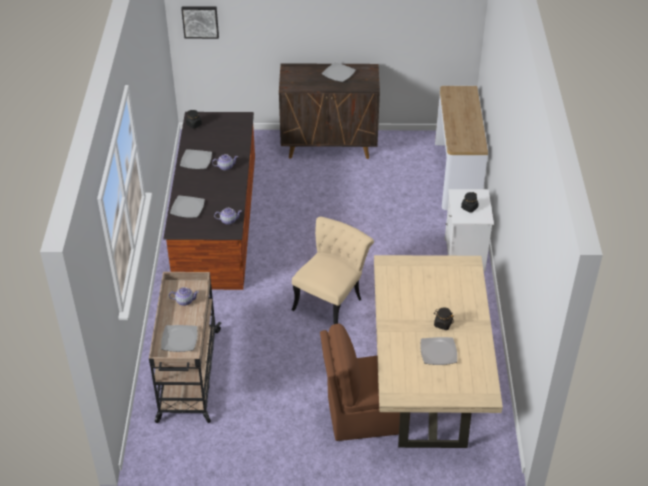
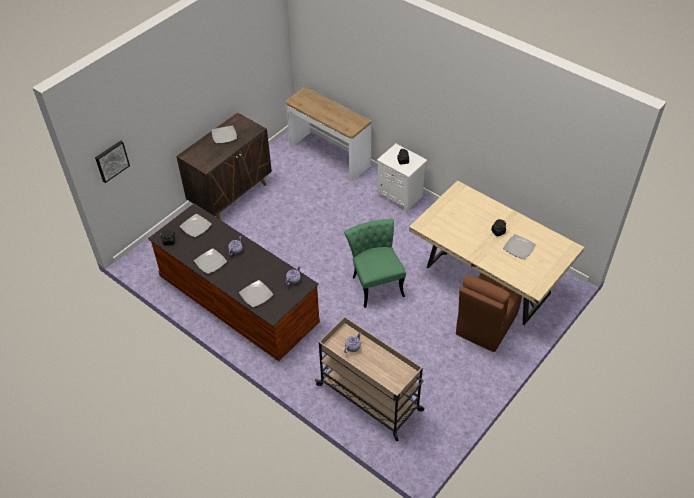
camera: 50 degrees left, 5 degrees up
(180, 339) = (387, 370): plate -> plate (195, 226)
(331, 300) = (375, 282): beige chair -> green chair

